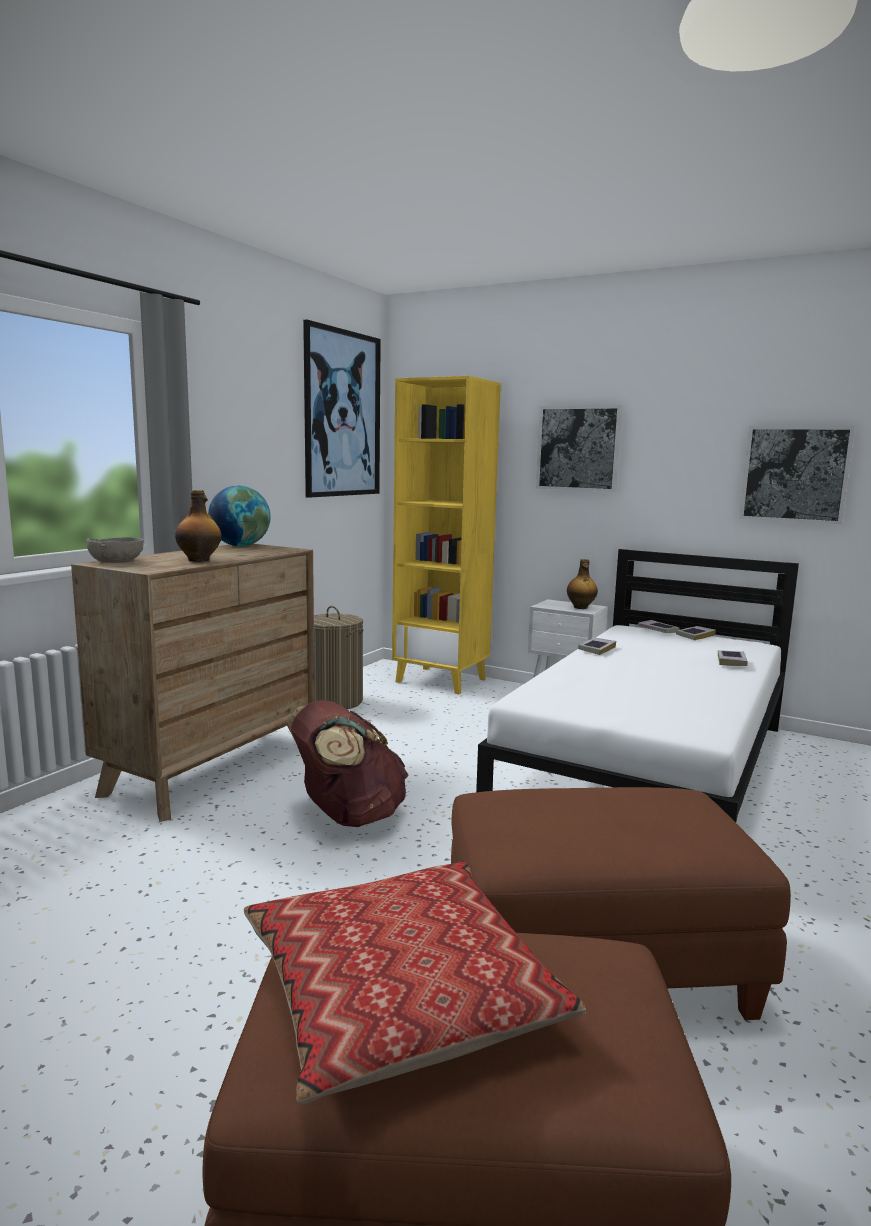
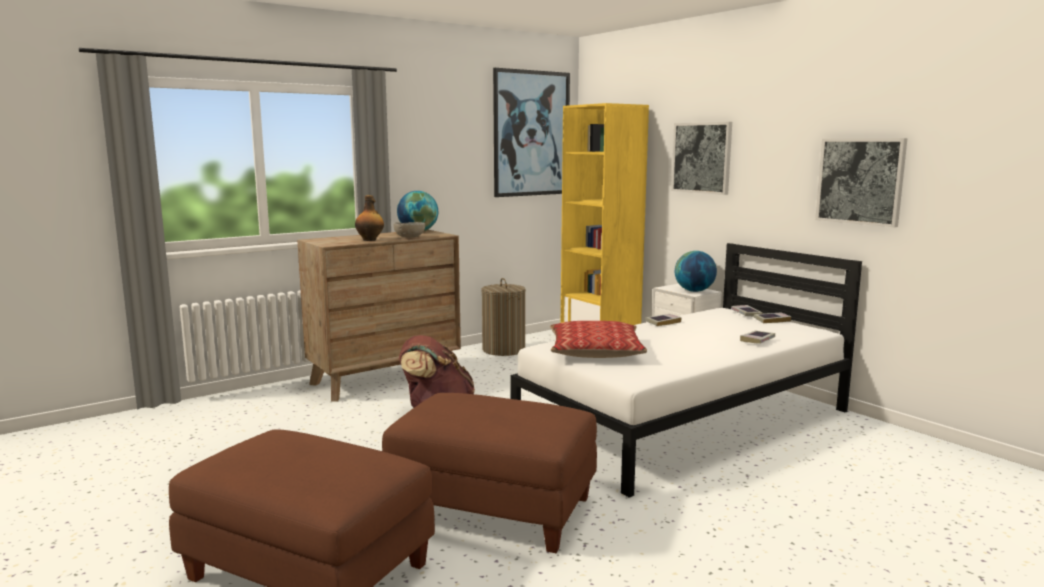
camera: 25 degrees right, 0 degrees up
(116, 562) = (322, 239): grey bowl -> grey bowl (409, 236)
(400, 991) = (280, 451): pillow -> pillow (595, 351)
(580, 607) = (694, 291): bottle -> globe

